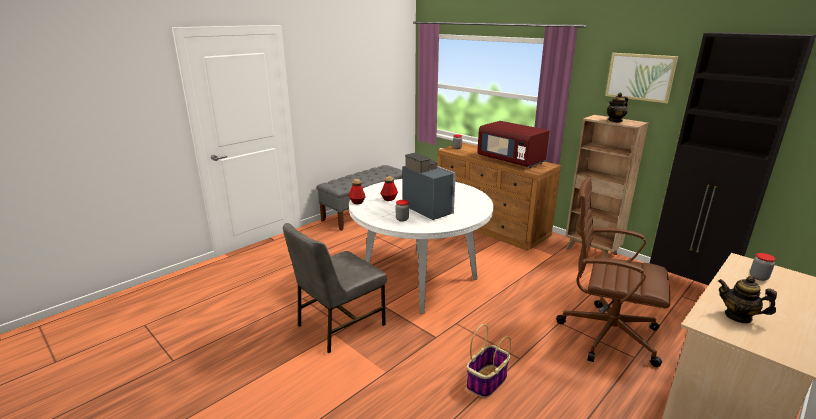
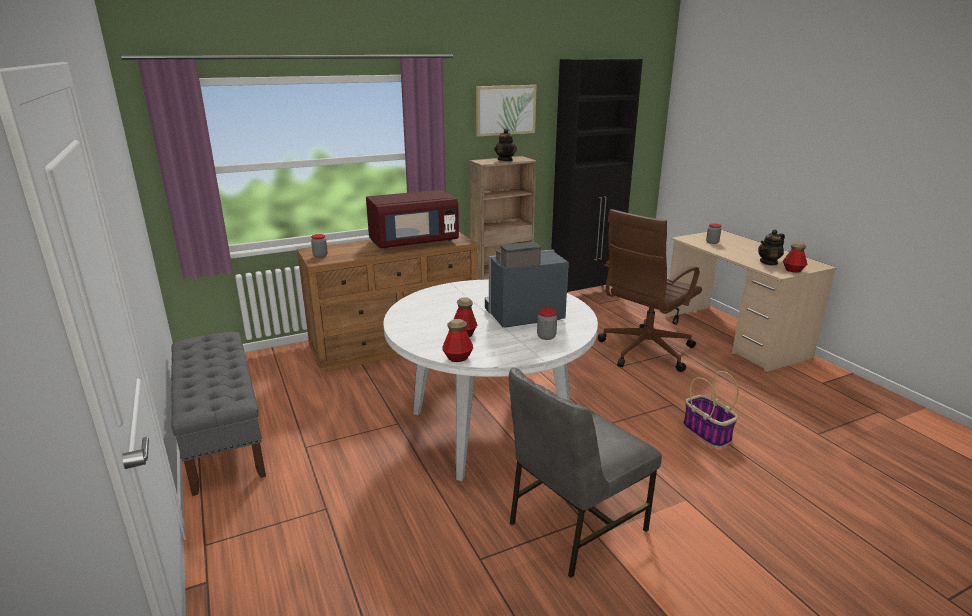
camera: 70 degrees left, 0 degrees up
(339, 325) = (574, 526): grey chair -> grey chair turned 75 degrees clockwise
(732, 334) = (793, 270): none -> bottle

